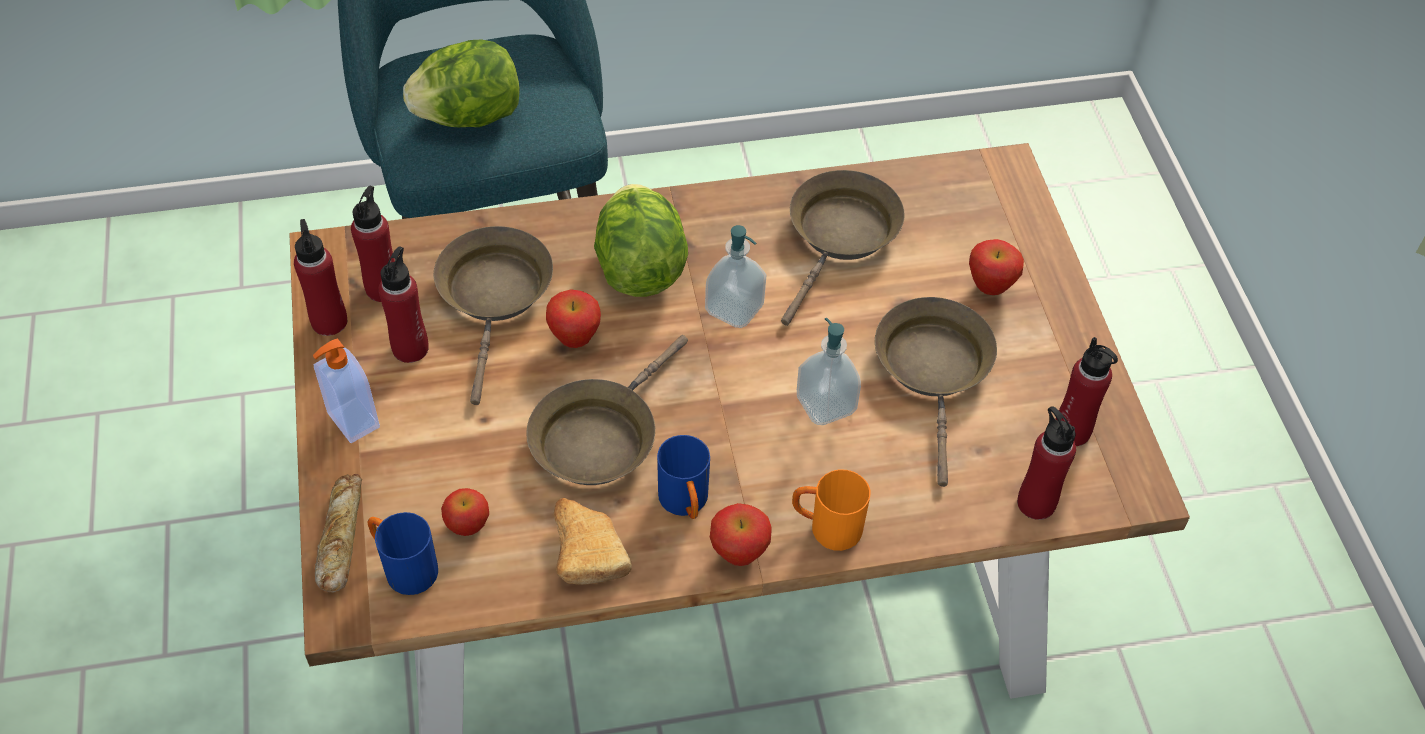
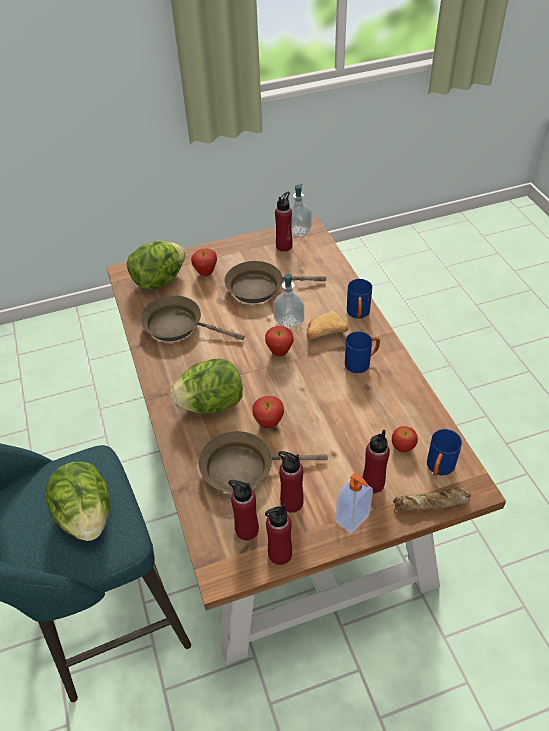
camera: 95 degrees left, 5 degrees down
(586, 548) = (399, 396): bread -> bread (323, 333)
(599, 436) = (331, 402): brown frying pan -> none
(734, 308) = (234, 361): soap dispenser -> soap dispenser (298, 231)
(739, 555) = (382, 341): apple -> apple (279, 352)
(826, 527) = (358, 314): orange mug -> blue mug
(976, 216) = (159, 280): none -> lettuce
(1036, 503) = (324, 254): red bottle -> red bottle (373, 483)

